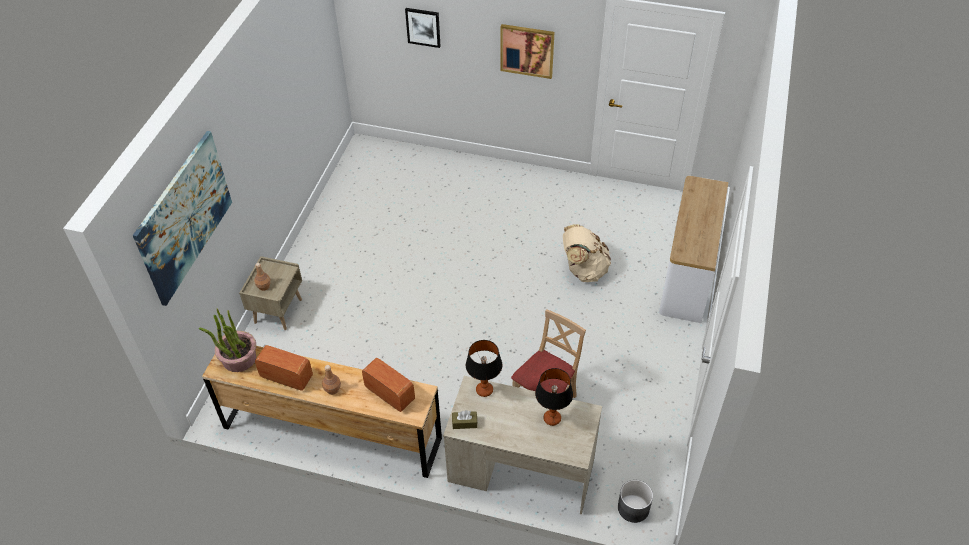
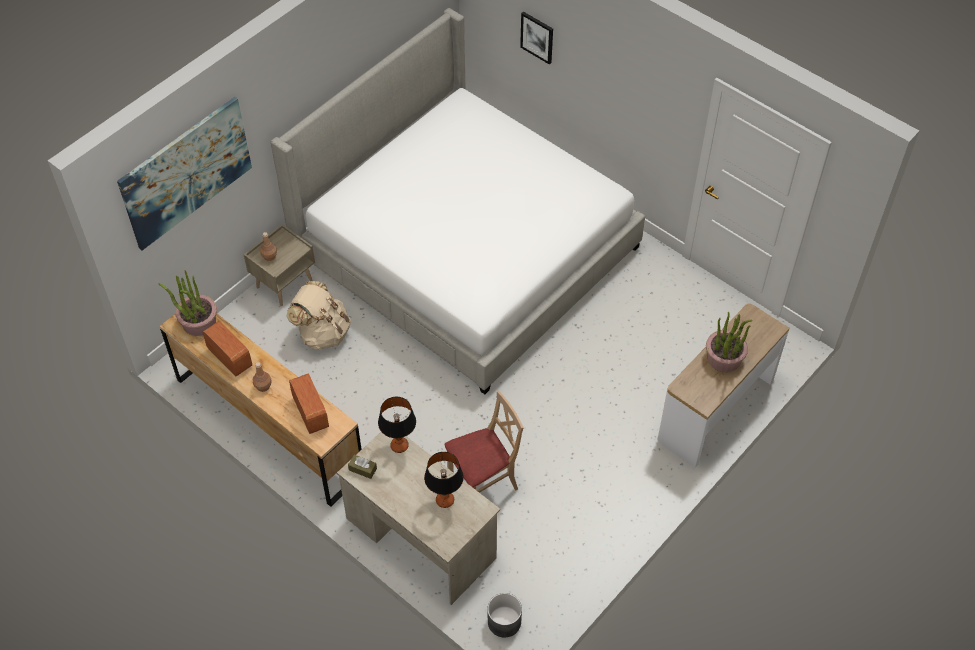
camera: 25 degrees right, 5 degrees up
(420, 230) = (466, 251): none -> bed
(527, 50) = (633, 101): picture -> none
(583, 270) = (608, 360): beige backpack -> beige backpack (323, 333)
(697, 221) = (724, 358): none -> potted plant

